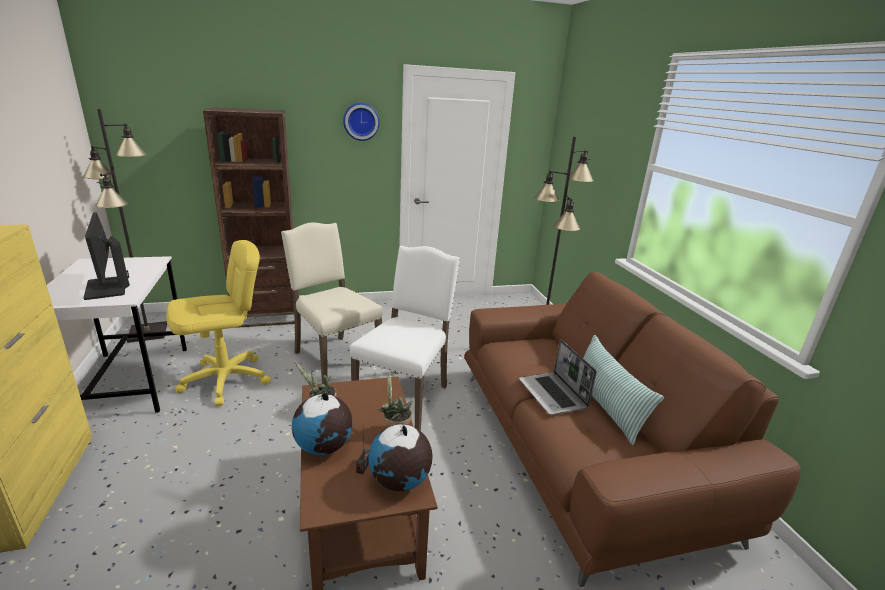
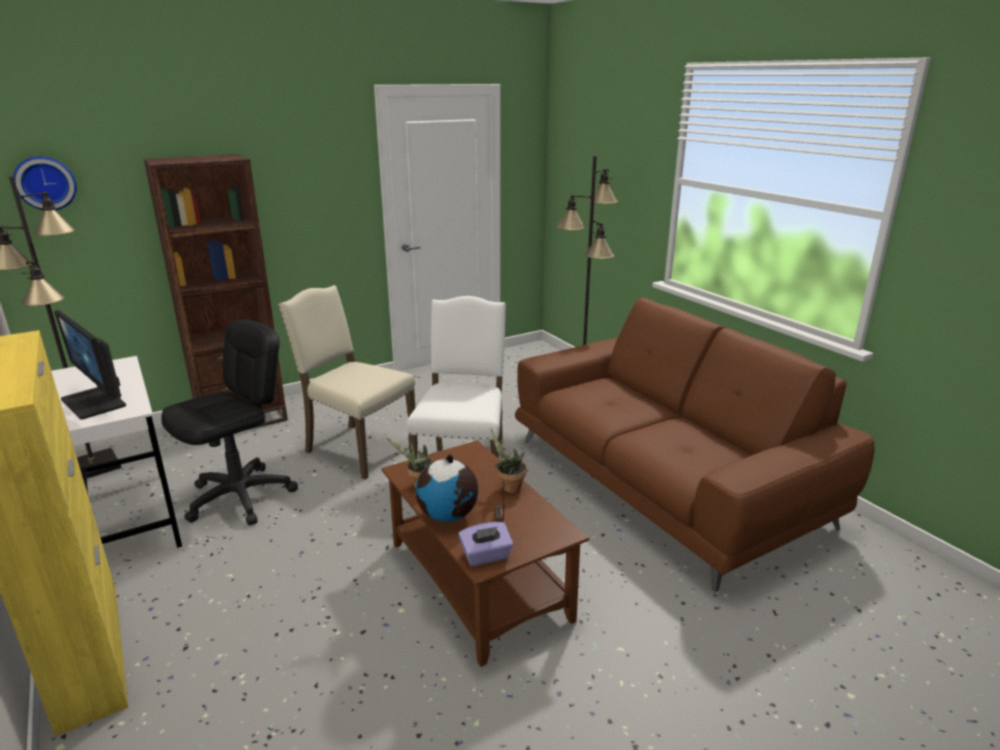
camera: 15 degrees left, 0 degrees up
(226, 380) = (241, 497): yellow office chair -> black office chair
(328, 501) = (486, 556): none -> purple tissue box
(361, 121) = (330, 158): wall clock -> wall clock (45, 183)
(400, 481) = (542, 526): globe -> none
(553, 395) = (640, 427): laptop -> none
(606, 406) = (692, 427): pillow -> none

